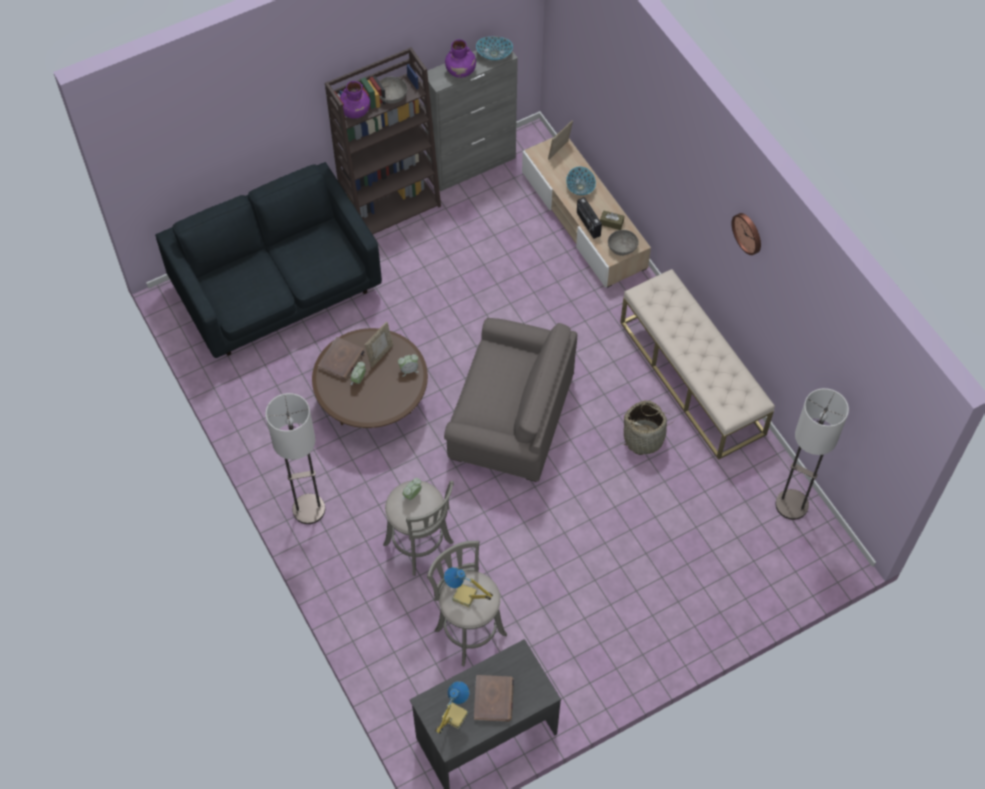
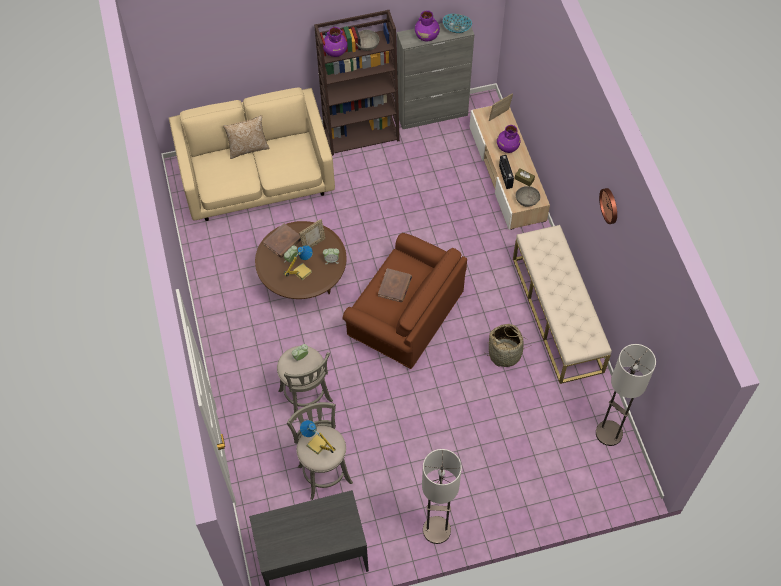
camera: 15 degrees right, 0 degrees up
(264, 253) = (248, 148): none -> pillow
(277, 290) = (257, 179): blue sofa -> beige sofa
(309, 509) = (231, 350): floor lamp -> floor lamp (437, 530)
(453, 715) = (279, 537): table lamp -> table lamp (301, 272)
(493, 699) = (314, 532): brown book -> brown book (395, 286)
(510, 418) = (405, 315): grey armchair -> brown armchair
(580, 187) = (507, 147): bowl -> purple vase

